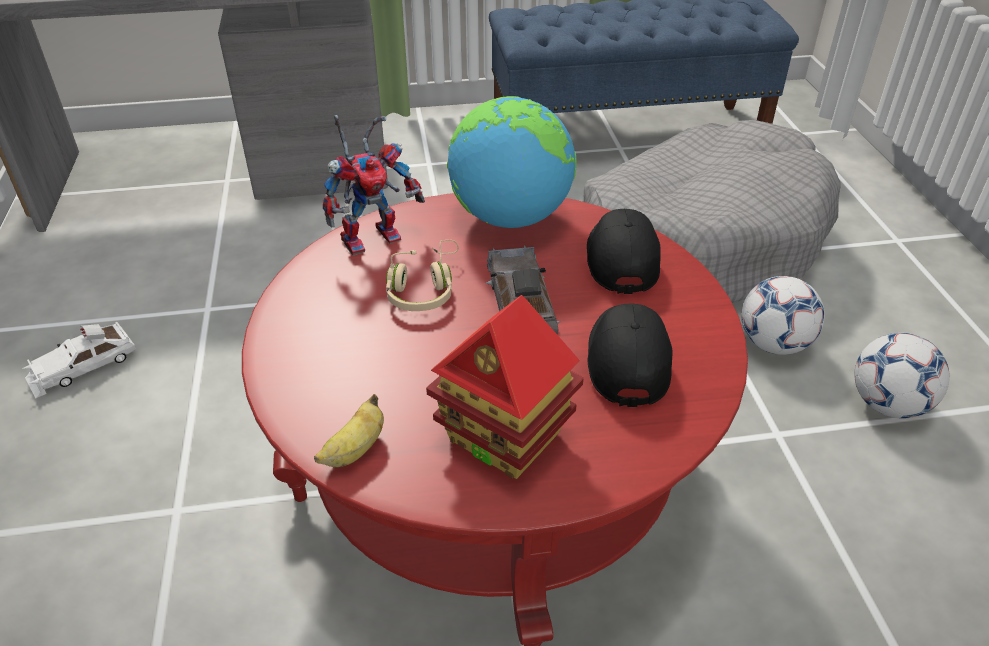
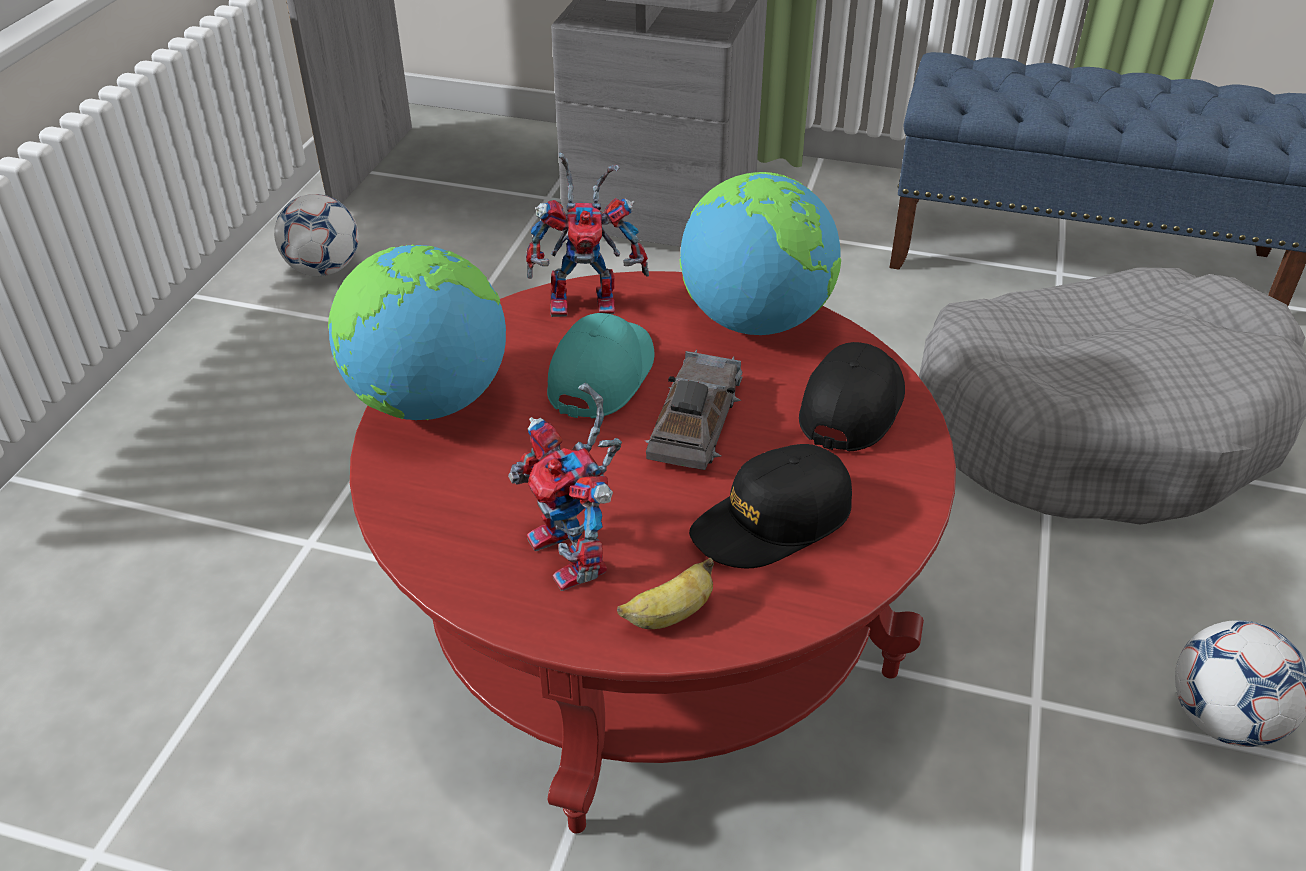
camera: 25 degrees right, 0 degrees up
(82, 366) = (298, 365): white toy car -> none
(294, 350) = (428, 401): none -> globe
(355, 450) = (420, 520): banana -> banana (669, 615)
(424, 288) = (602, 375): beige headphones -> turquoise cap
(505, 437) = (577, 559): toy house -> toy robot
(627, 359) = (772, 522): black cap -> black cap turned 150 degrees counterclockwise
(773, 344) = (1108, 589): football -> football (324, 269)

